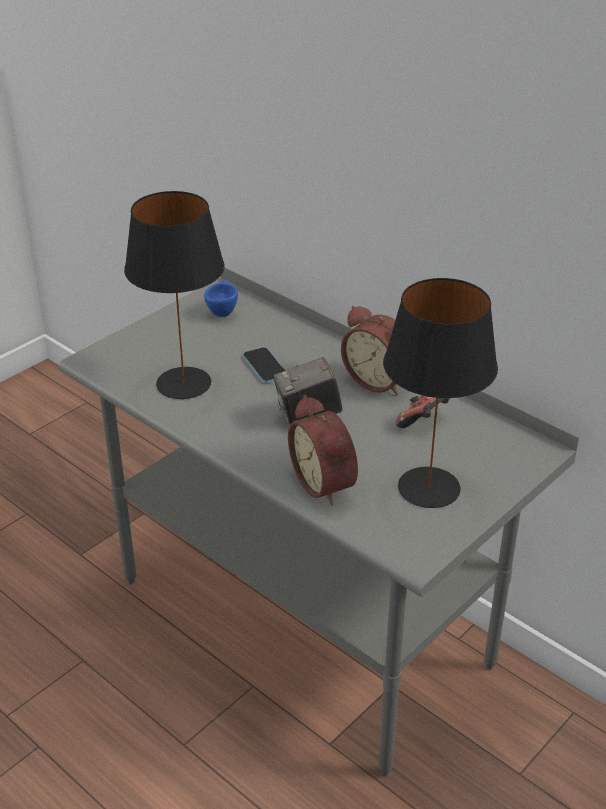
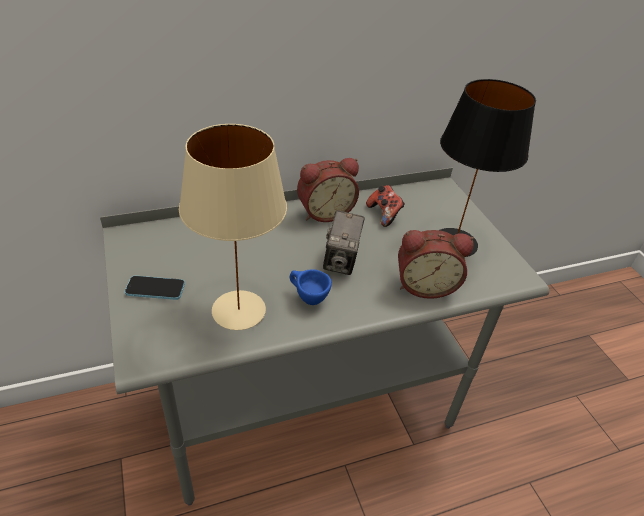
camera: 65 degrees left, 5 degrees up
(183, 384) = (239, 310): black table lamp -> beige table lamp
(222, 311) = (156, 247): blue cup -> blue cup (307, 298)
(265, 367) = (258, 256): phone -> phone (155, 289)

